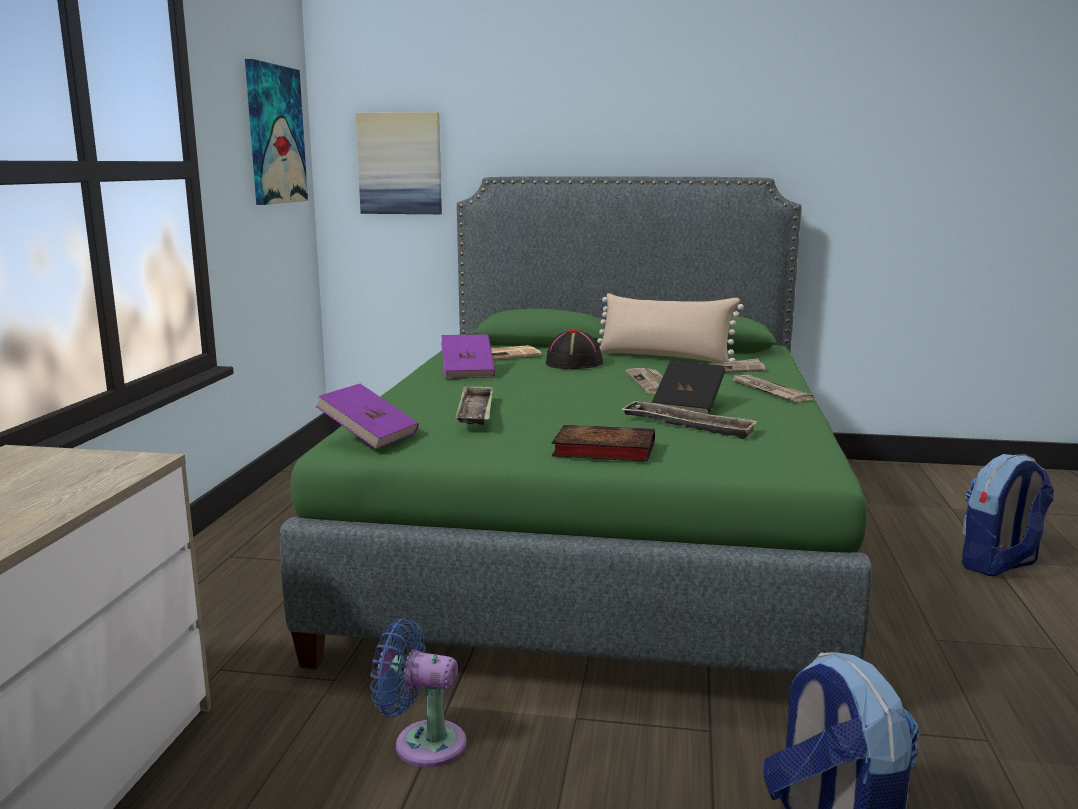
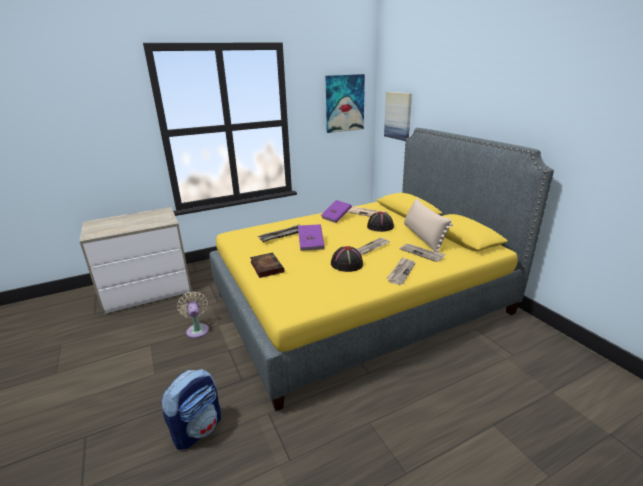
camera: 55 degrees right, 10 degrees up
(369, 436) = (240, 233): purple book -> purple book (311, 244)
(422, 743) = (197, 329): blue fan -> beige fan
(596, 537) = (359, 302): green bed -> yellow bed
(687, 426) = (317, 272): tray -> none
(688, 407) = (346, 264): black book -> black hat
(999, 565) = (490, 429): backpack -> none

